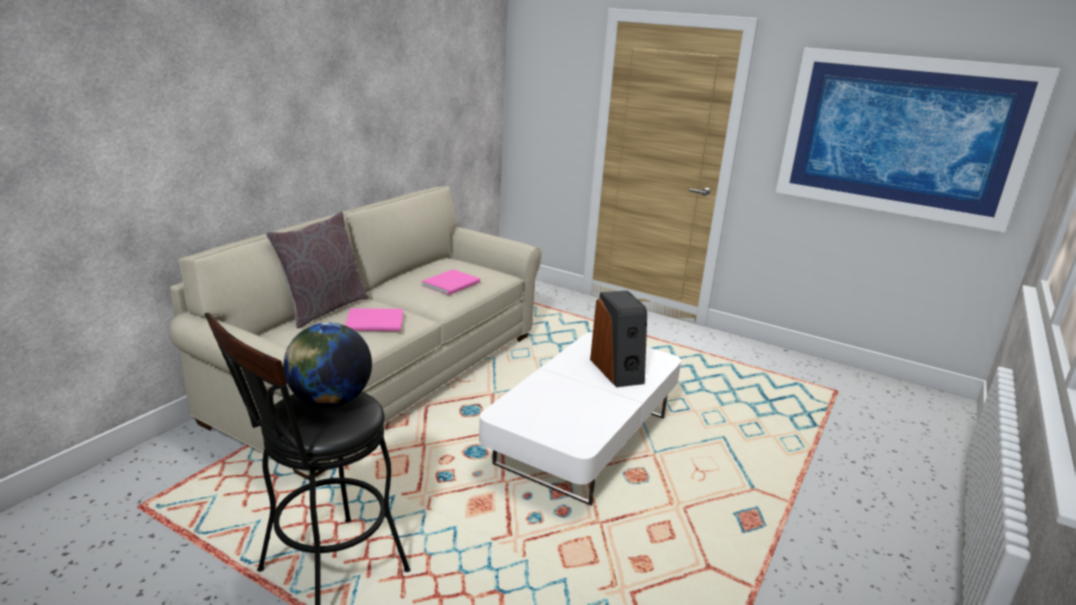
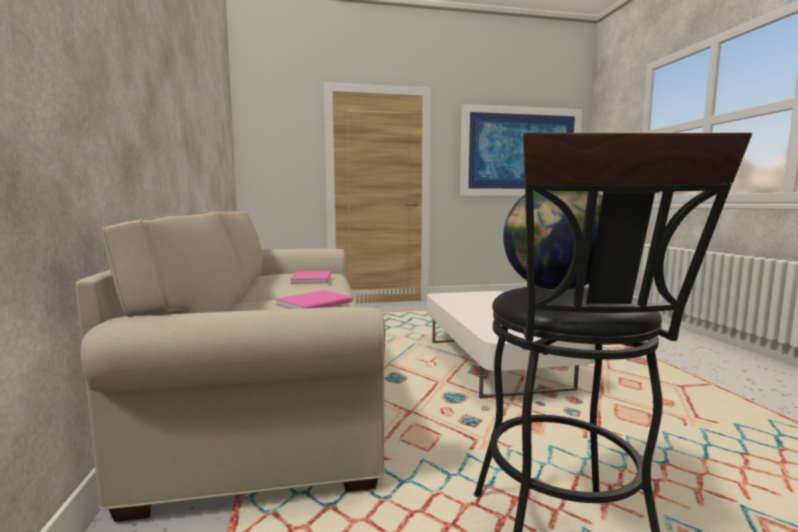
camera: 40 degrees left, 15 degrees down
(323, 309) = (238, 309): grey pillow -> none
(617, 370) = (490, 302): speaker -> none

